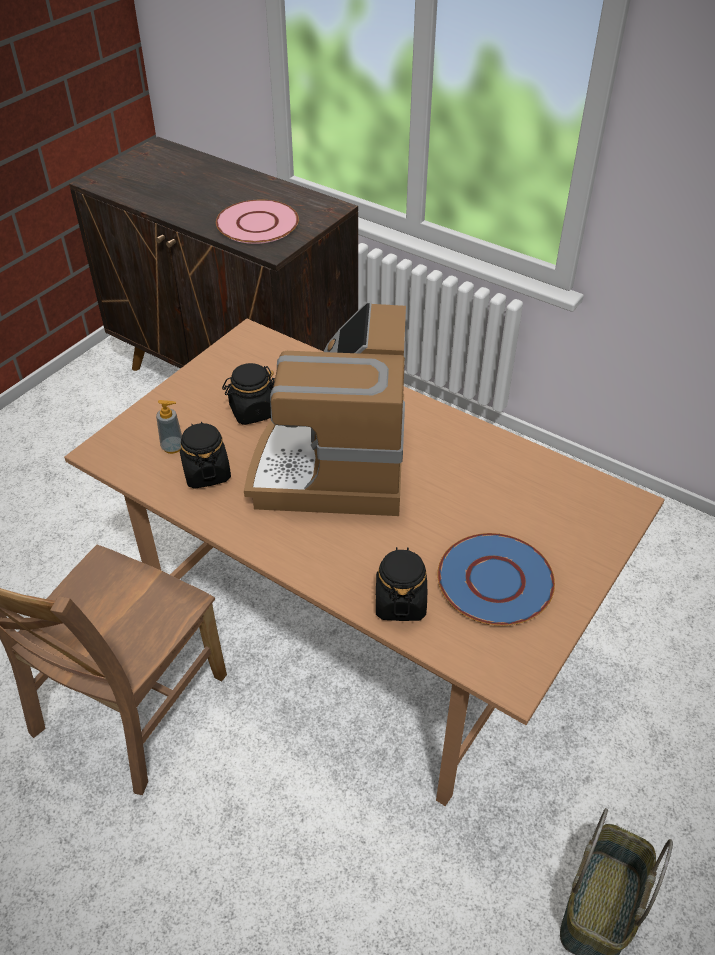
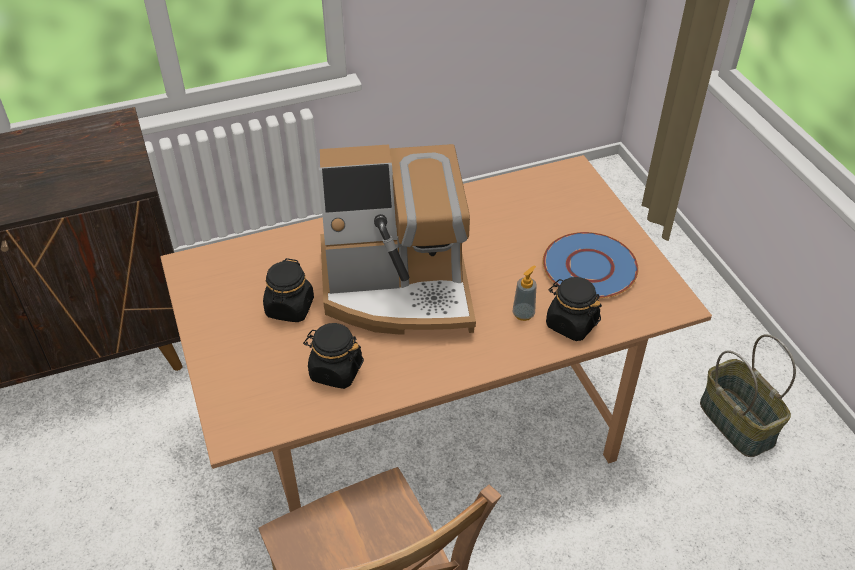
camera: 55 degrees left, 0 degrees up
(173, 447) = (280, 379): soap dispenser -> soap dispenser (523, 314)
(257, 224) = (79, 173): pink plate -> none
(334, 460) = (398, 288): coffee machine -> coffee machine turned 45 degrees counterclockwise

